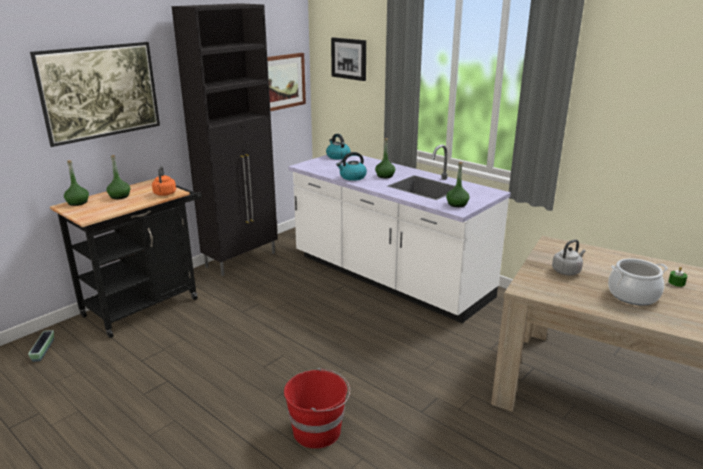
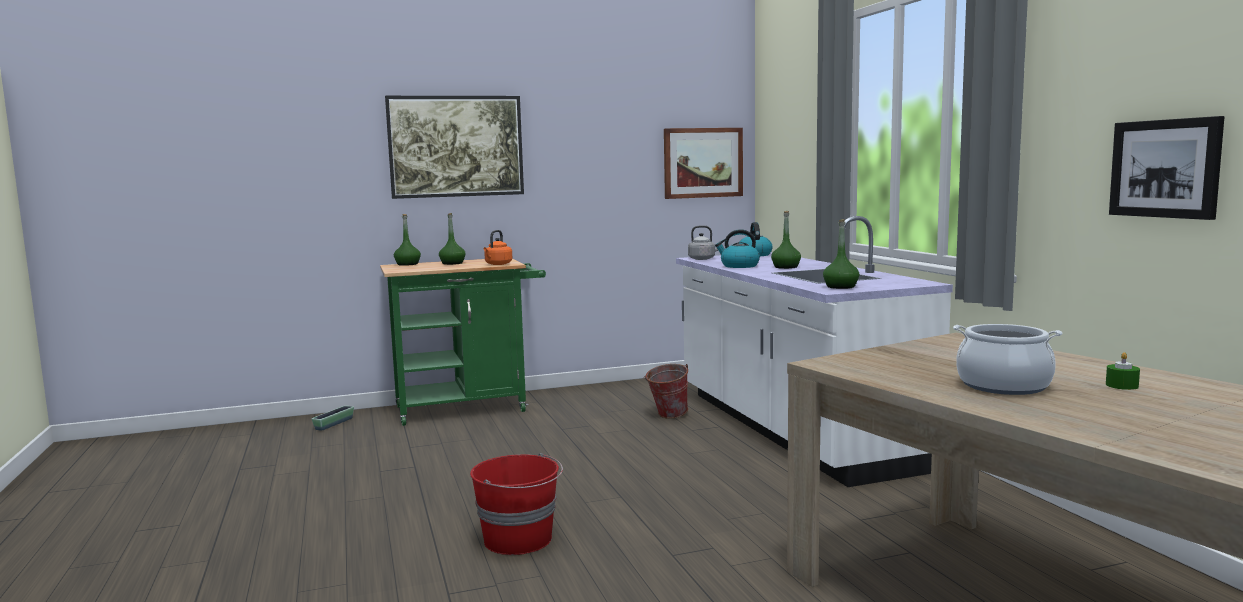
camera: 30 degrees right, 15 degrees down
(147, 304) = (469, 407): black cart -> green cart
(242, 260) = (617, 388): black cabinet -> none
(302, 282) = (667, 416): none -> bucket
(349, 58) = (790, 127): picture -> picture (1165, 168)
(567, 271) = (930, 358): grey kettle -> grey kettle (703, 259)

